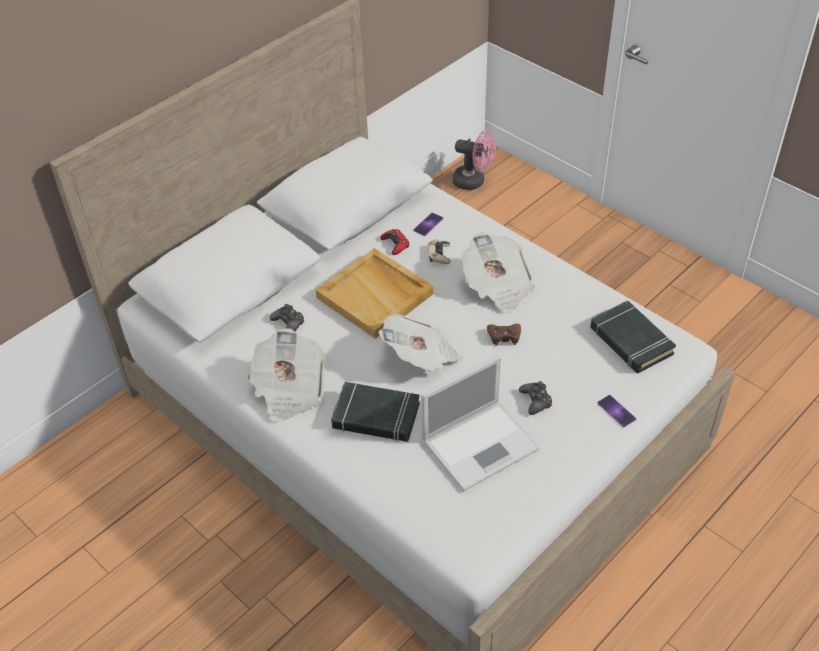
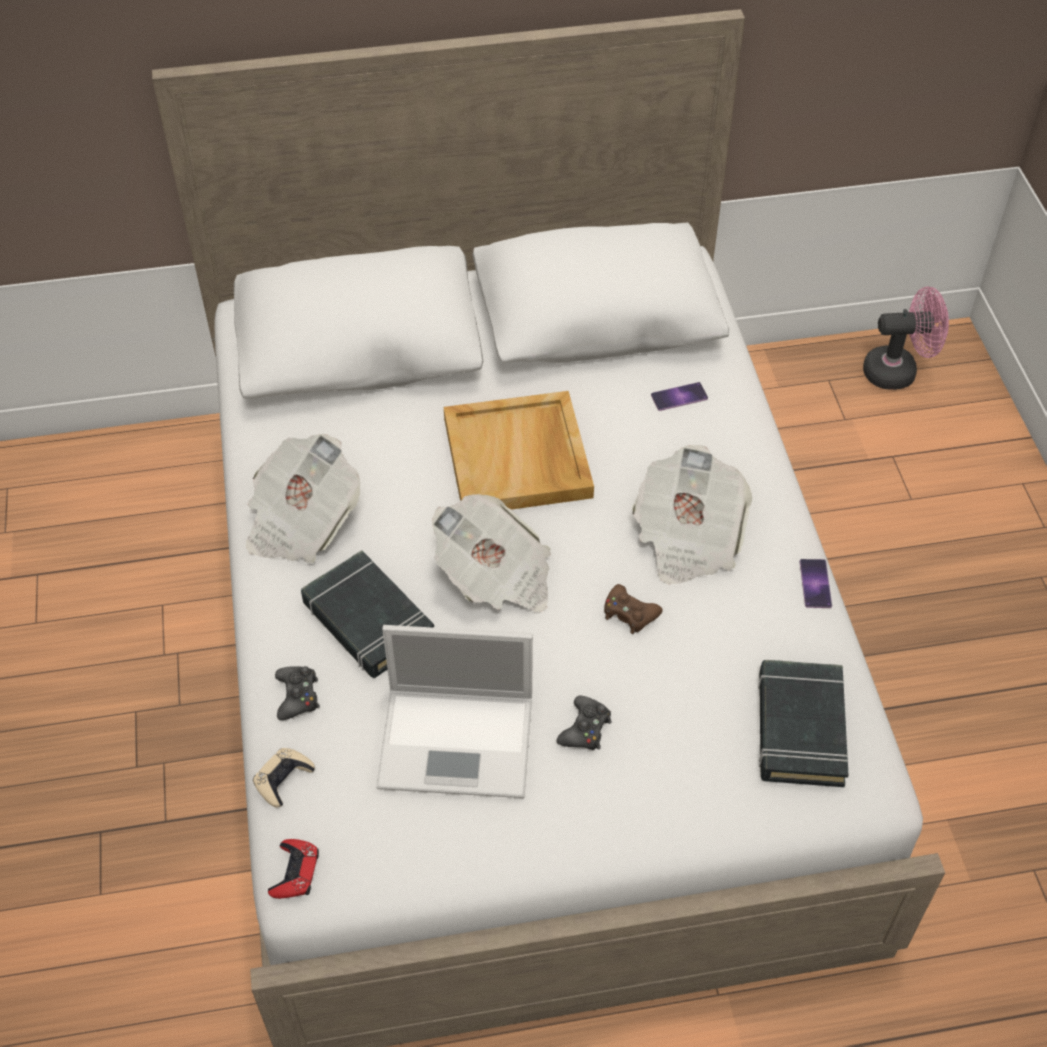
camera: 35 degrees right, 5 degrees up
(288, 322) = (381, 432): black game controller -> black game controller (298, 696)
(395, 244) = (609, 400): red game controller -> red game controller (295, 872)
(439, 254) = (653, 447): beige game controller -> beige game controller (283, 779)
(474, 181) = (898, 371): pink fan -> pink fan turned 60 degrees counterclockwise
(616, 411) = (680, 815): phone -> phone (815, 583)

